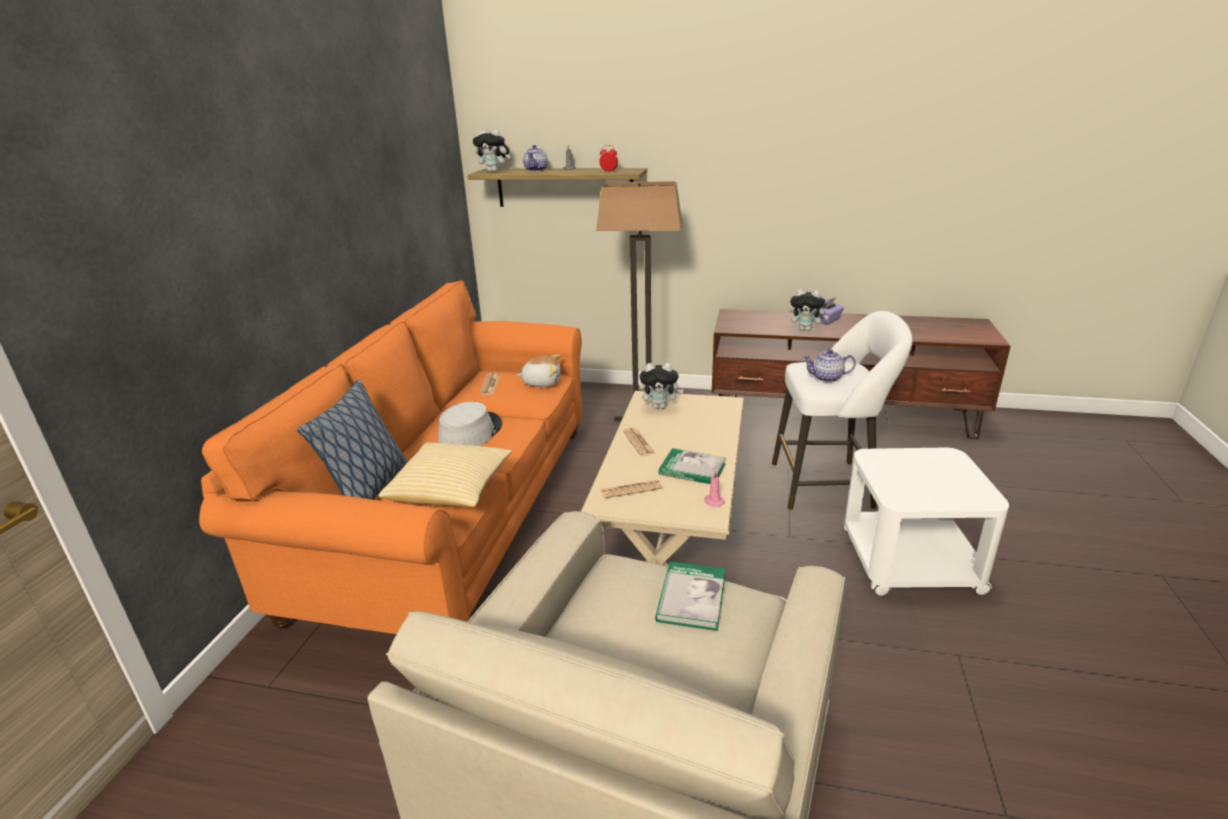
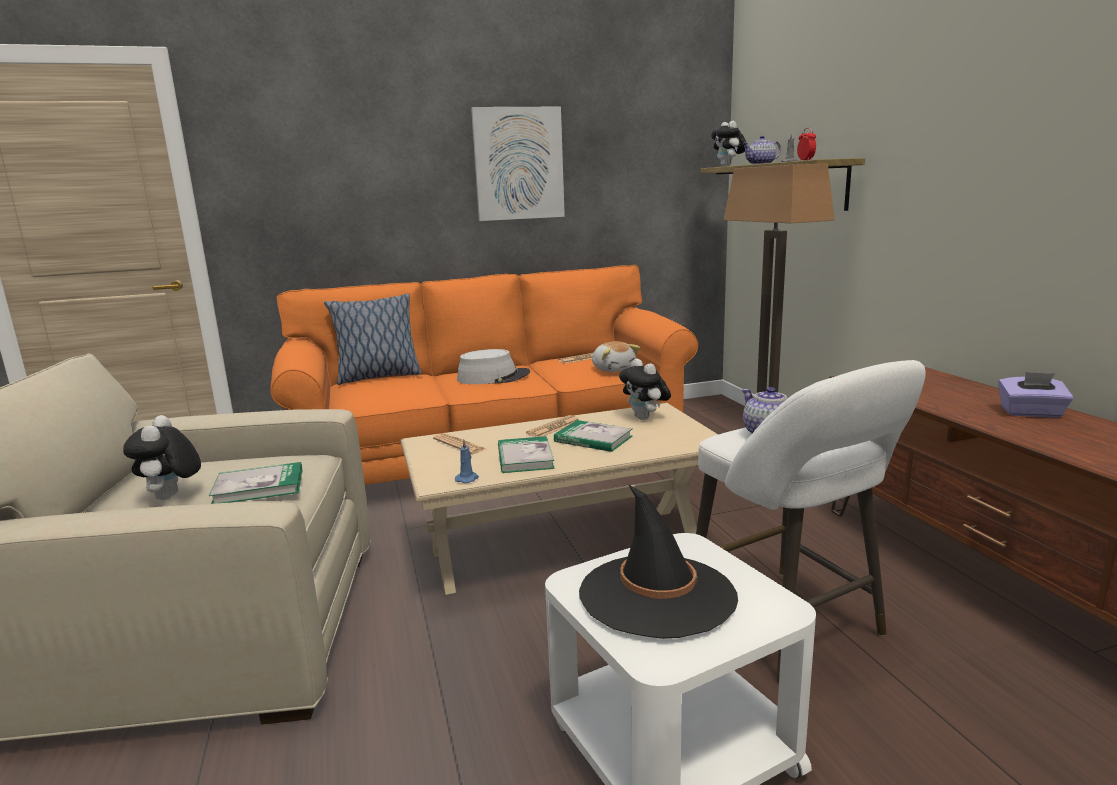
camera: 60 degrees right, 10 degrees down
(347, 193) = (518, 164): none -> picture
(451, 490) = (394, 392): pillow -> none
(681, 435) = (593, 439): none -> book
(713, 501) = (467, 479): pink candle -> blue candle
(806, 330) = (957, 409): plush toy -> plush toy (171, 497)
(924, 481) = (657, 595): none -> black hat

